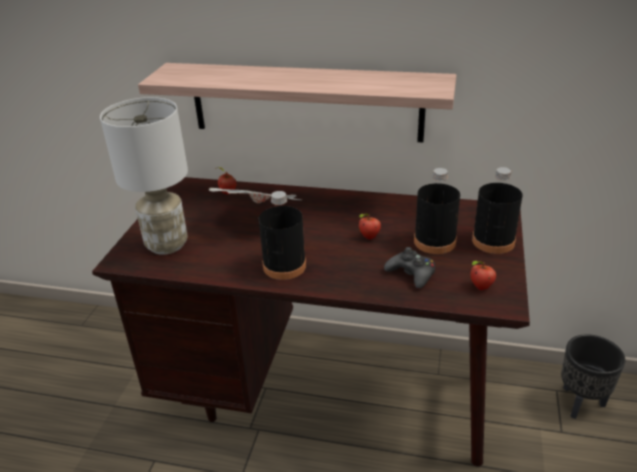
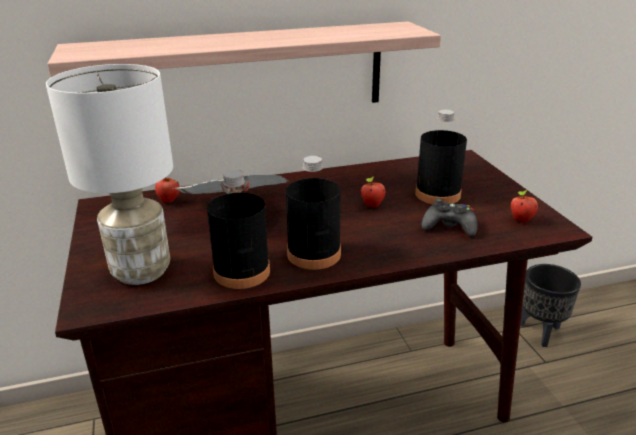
camera: 30 degrees left, 5 degrees down
(493, 241) = (486, 182): black bottle -> black bottle (242, 272)

